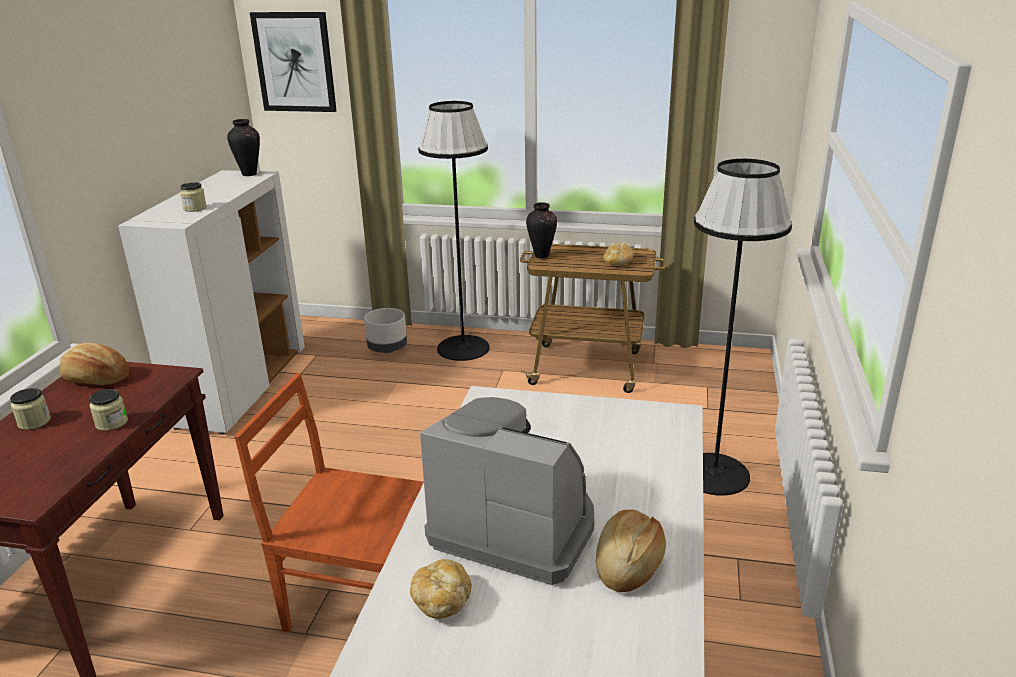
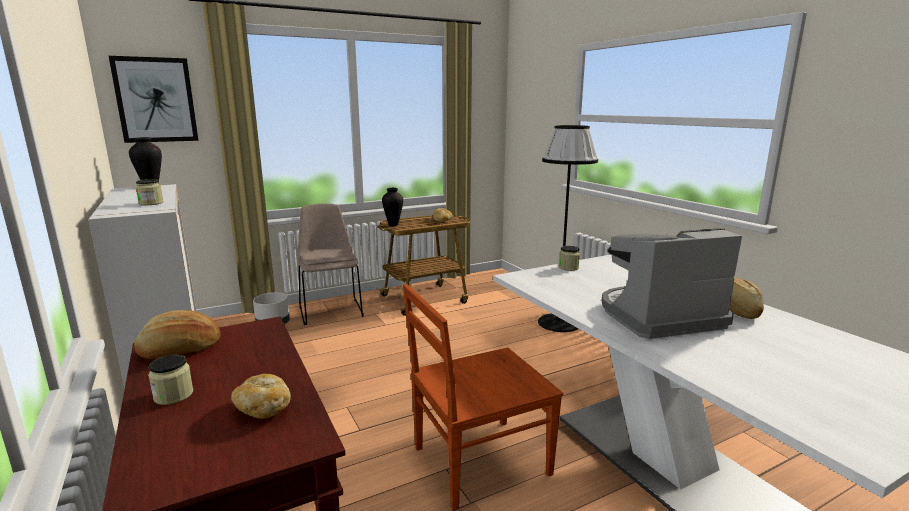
camera: 40 degrees left, 10 degrees down
(111, 423) = (269, 367): jar -> jar (568, 268)
(442, 600) = (705, 355): bread -> bread (264, 408)
(463, 348) = (330, 310): black floor lamp -> beige chair

